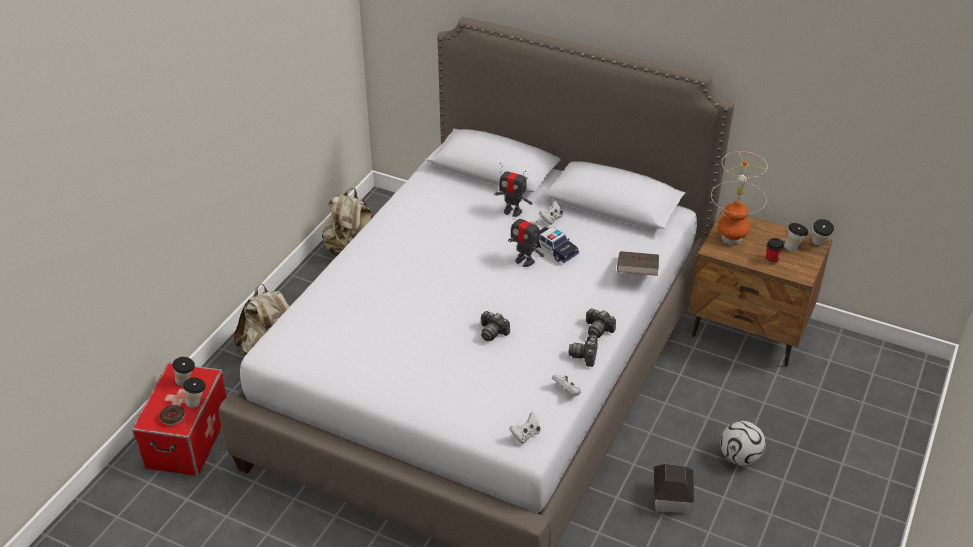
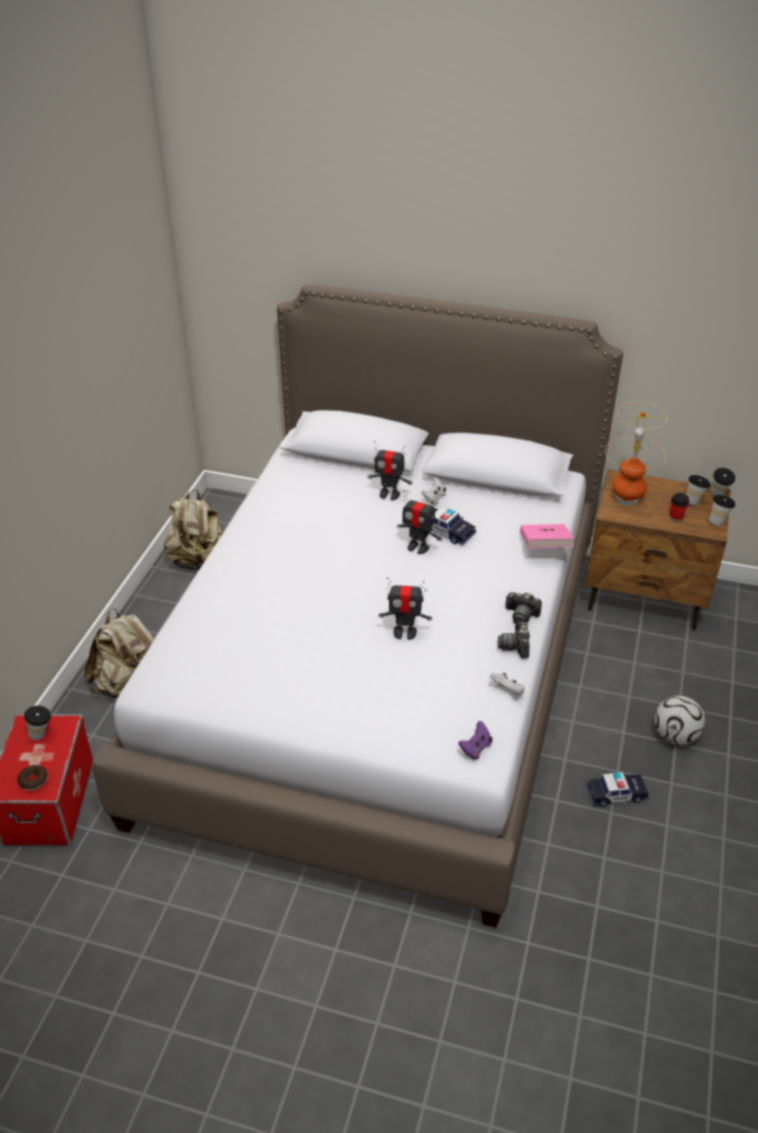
camera: 10 degrees left, 0 degrees up
(197, 402) = (60, 758): cup -> cup (718, 521)
(493, 332) = (404, 632): camera -> toy robot
(525, 435) = (475, 748): white game controller -> purple game controller
(636, 273) = (544, 547): brown book -> pink book
(671, 499) = (616, 794): toy house -> toy car

